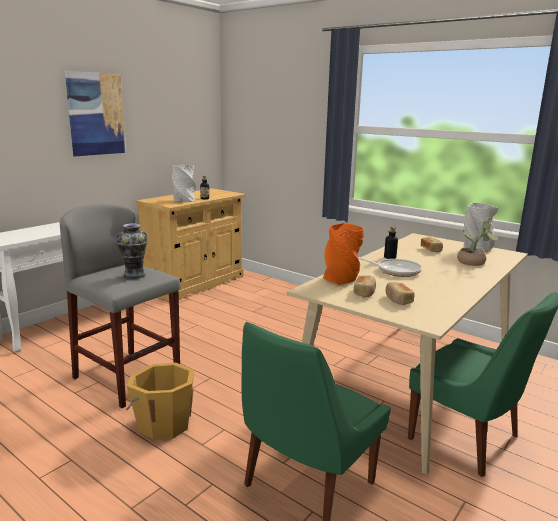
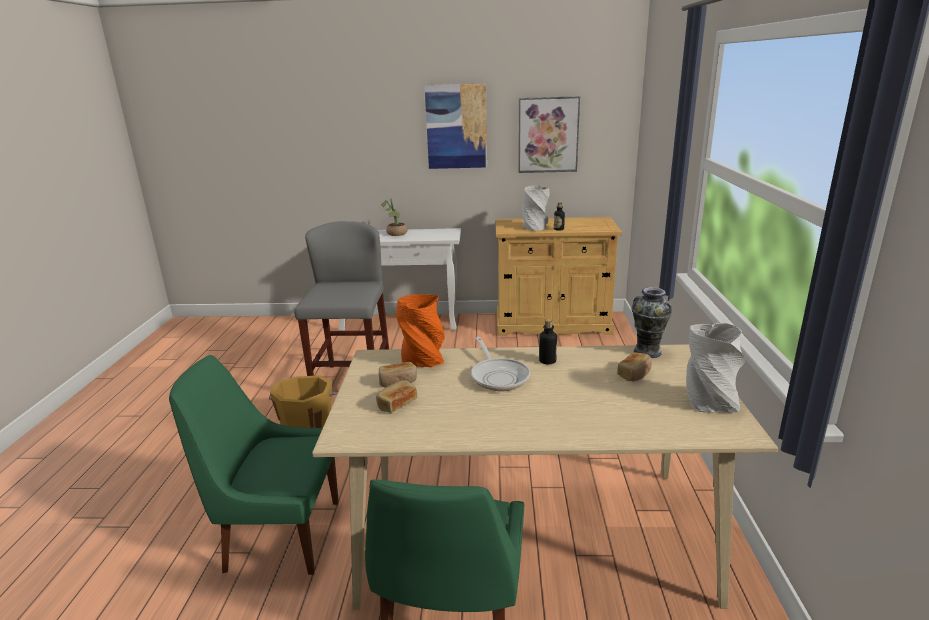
camera: 55 degrees right, 5 degrees up
(134, 275) = (343, 293): vase -> vase (647, 352)
(167, 123) = (548, 135): none -> picture
(474, 263) = (624, 415): potted plant -> potted plant (395, 234)

